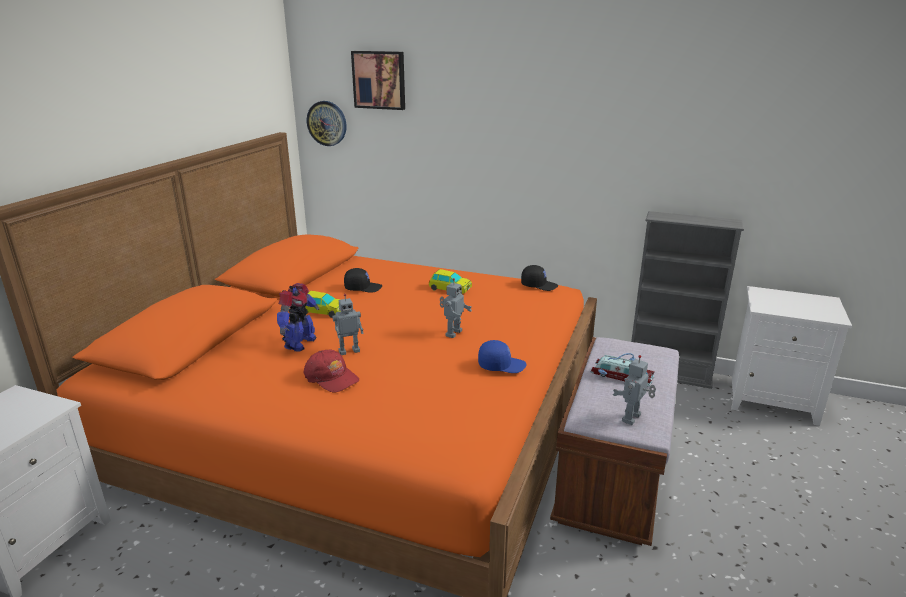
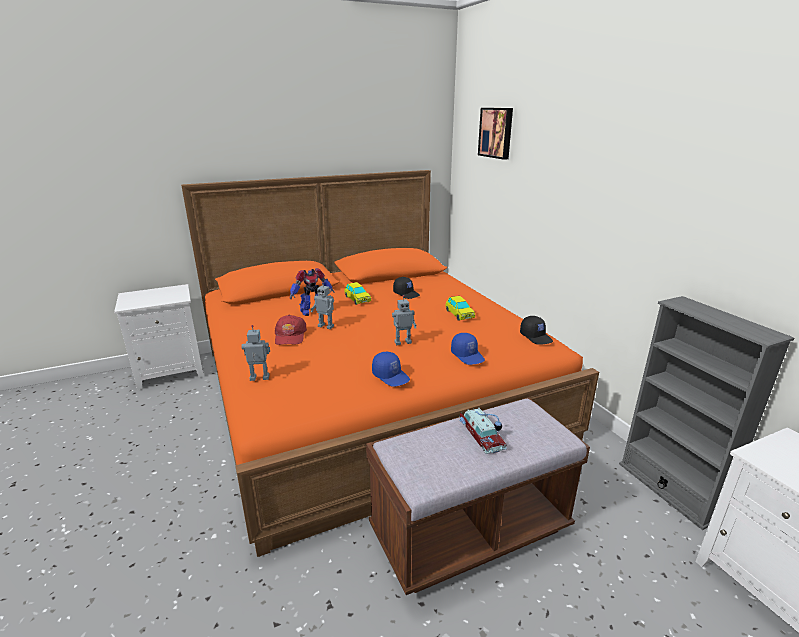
camera: 45 degrees right, 0 degrees up
(327, 123) = (465, 167): wall clock -> none
(523, 321) = (468, 356): none -> blue cap
(632, 419) = (424, 466): toy robot -> toy robot (259, 378)

